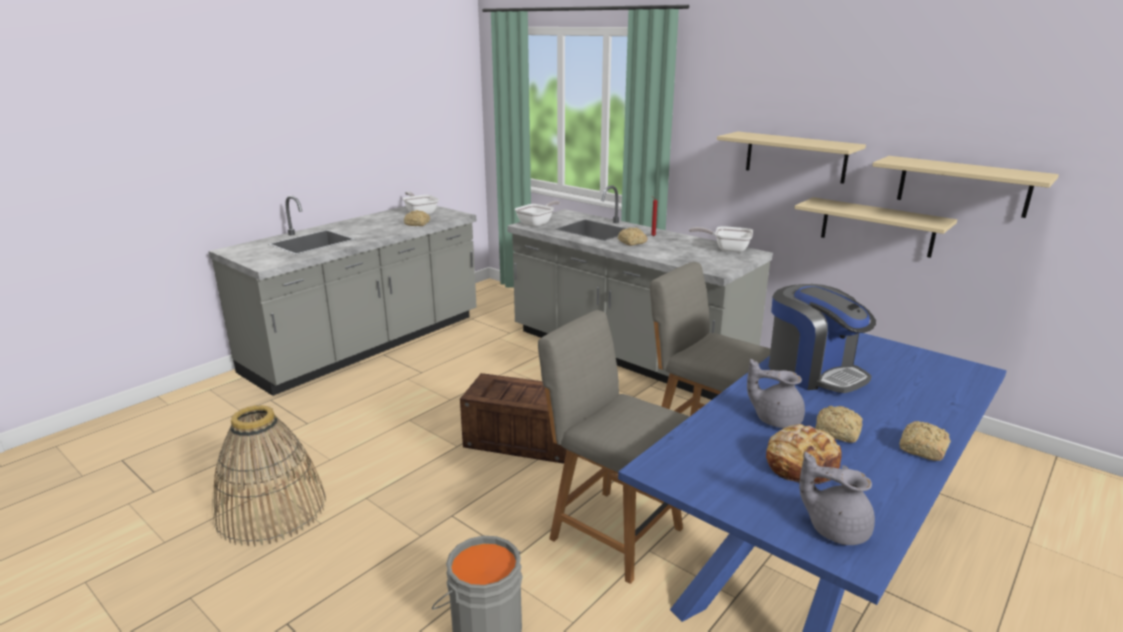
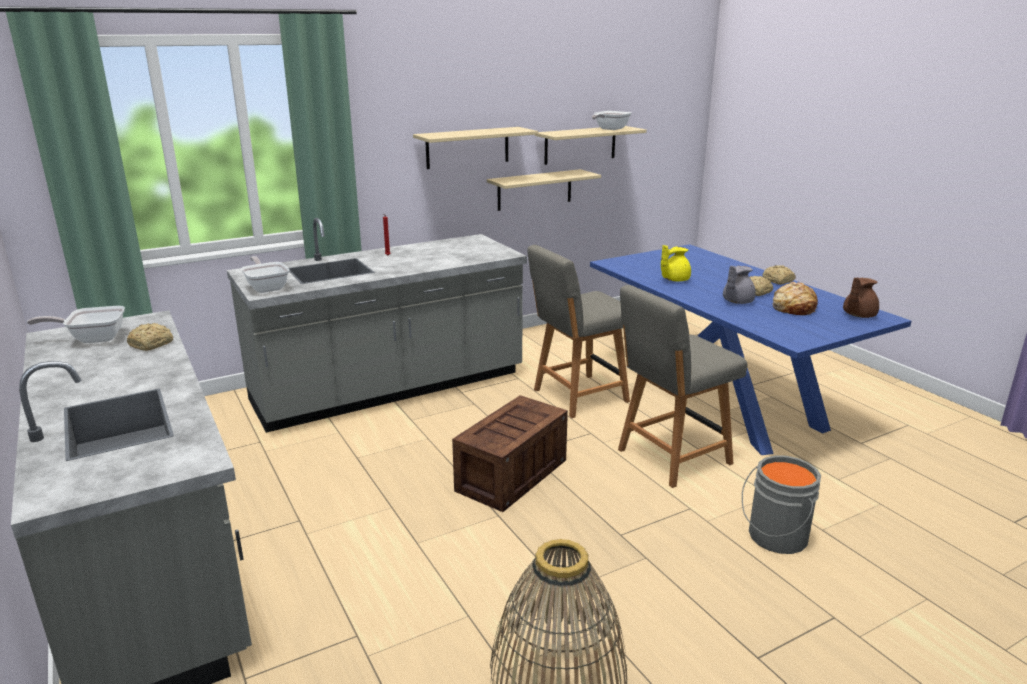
camera: 70 degrees left, 0 degrees up
(632, 242) = (396, 264): bread -> none
(727, 249) = (456, 242): frying pan -> frying pan (609, 129)
(813, 372) = (674, 279): coffee machine -> yellow teapot
(835, 528) = (858, 315): grey teapot -> brown teapot

